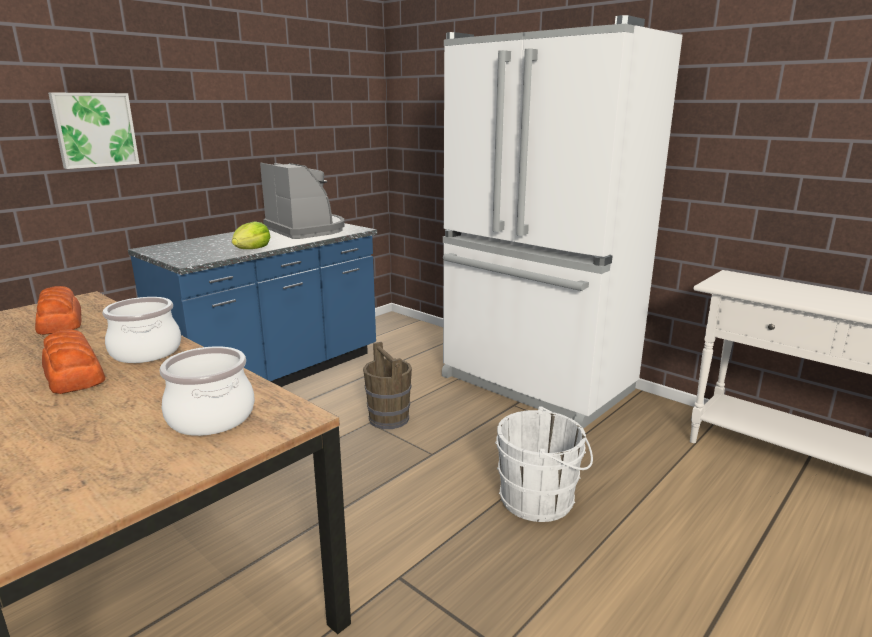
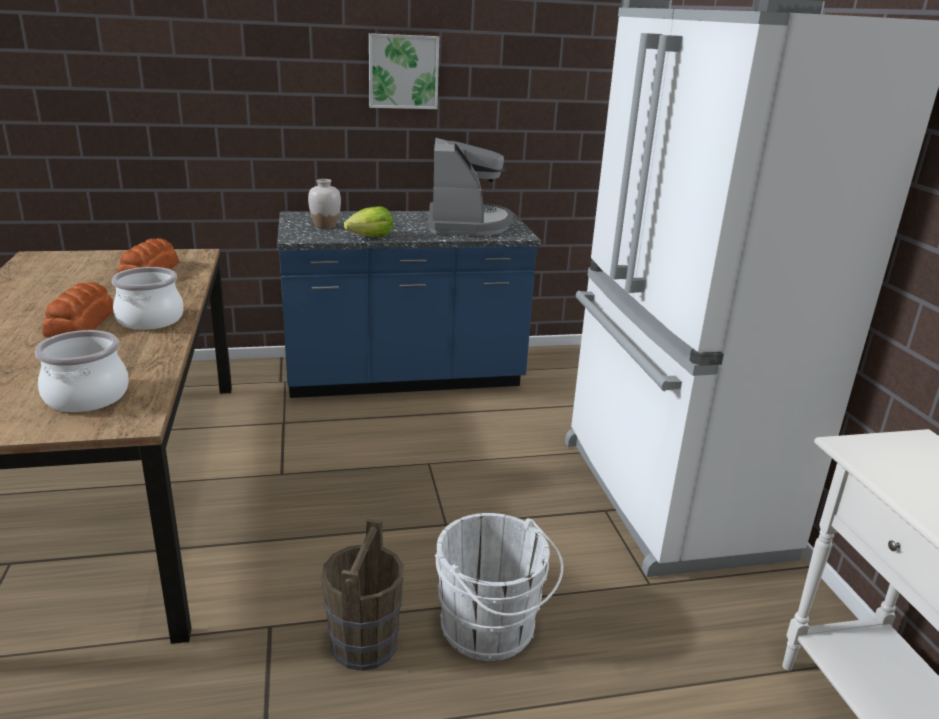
camera: 35 degrees right, 5 degrees up
(94, 130) = (264, 88): picture -> picture (403, 71)
(196, 250) = (325, 226): none -> white vase
(388, 418) = (451, 467): brown bucket -> brown bucket (364, 643)

